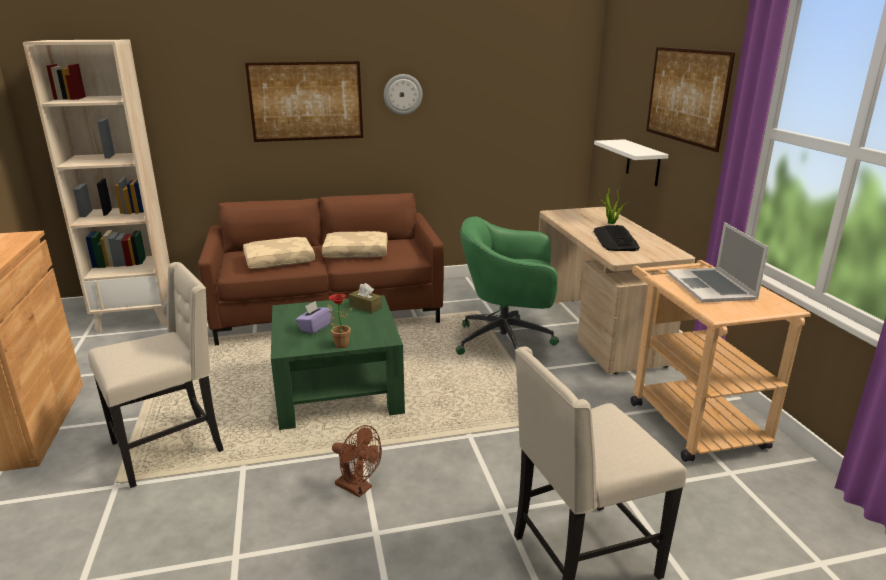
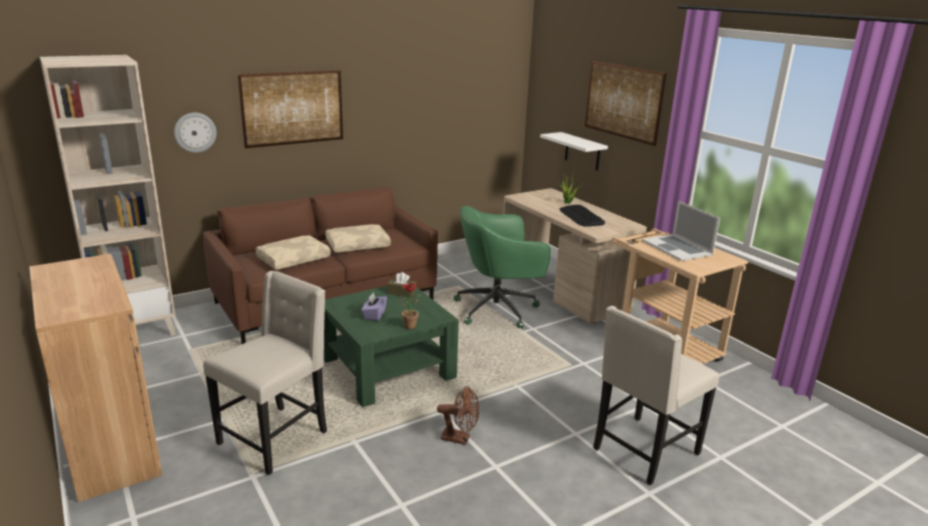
camera: 20 degrees left, 0 degrees up
(402, 94) = (376, 98): wall clock -> wall clock (195, 132)

